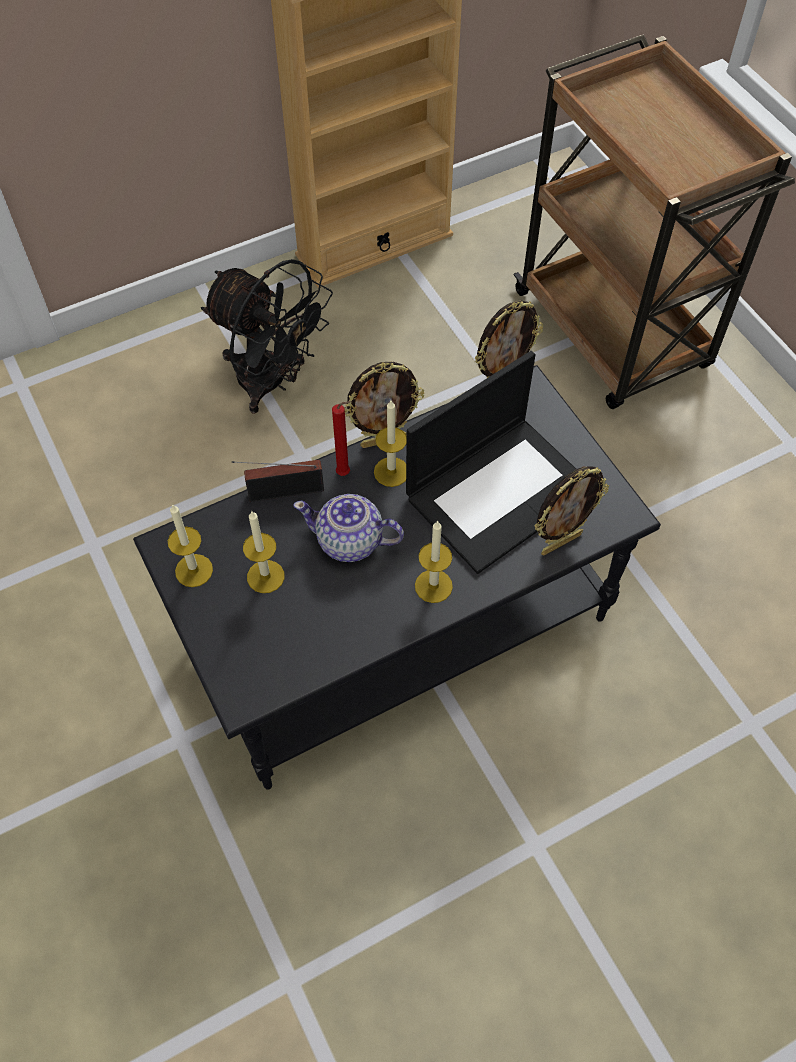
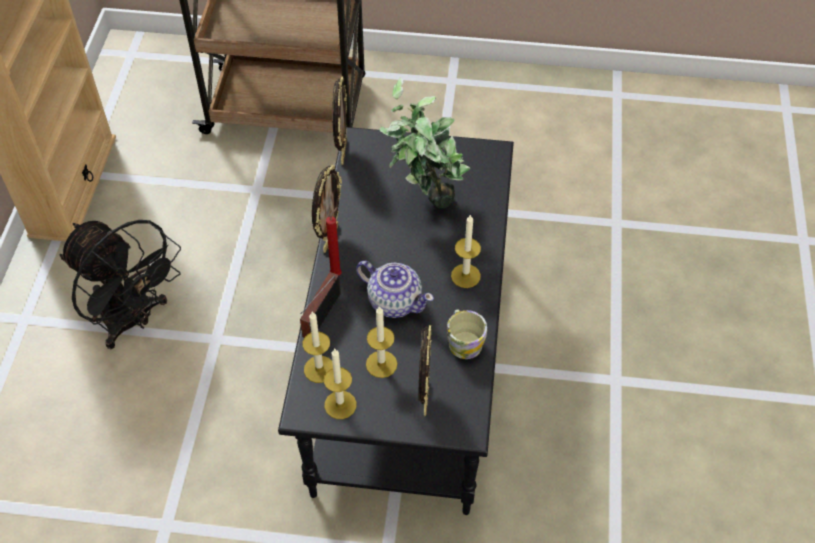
camera: 55 degrees left, 5 degrees down
(272, 383) = (133, 320): black fan -> black fan turned 60 degrees clockwise
(348, 633) = (463, 341): none -> mug
(350, 542) = (394, 301): teapot -> teapot turned 105 degrees counterclockwise
(391, 472) = (358, 248): candle -> candle (319, 369)
(500, 491) = (424, 201): laptop -> potted plant
(560, 542) = (487, 194): picture frame -> picture frame (424, 397)

